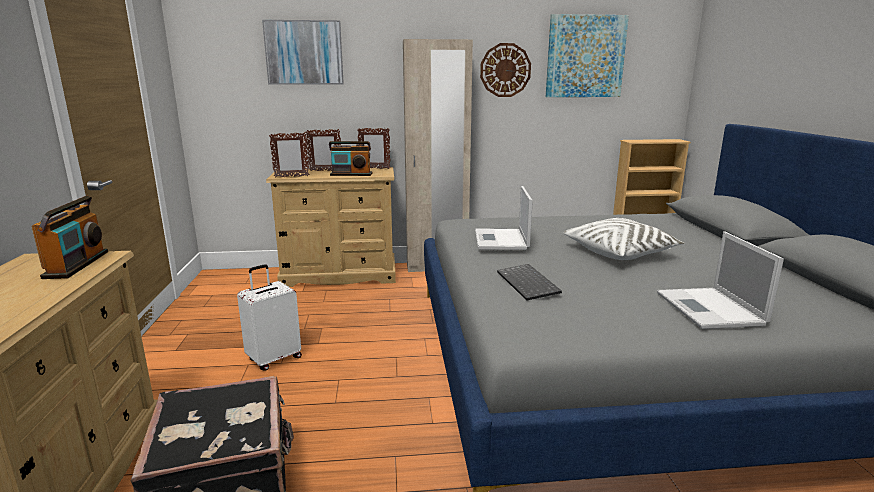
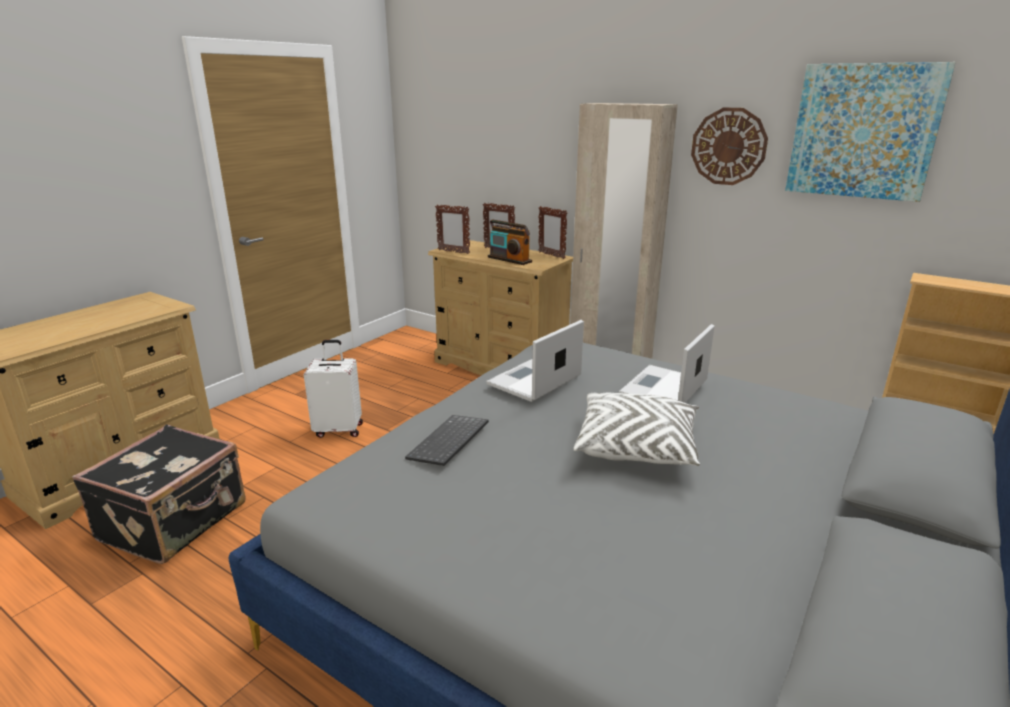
camera: 40 degrees right, 5 degrees up
(77, 264) = (147, 309): radio -> none
(304, 53) = (498, 115): picture -> none
(711, 309) = (557, 564): laptop -> laptop (663, 389)

